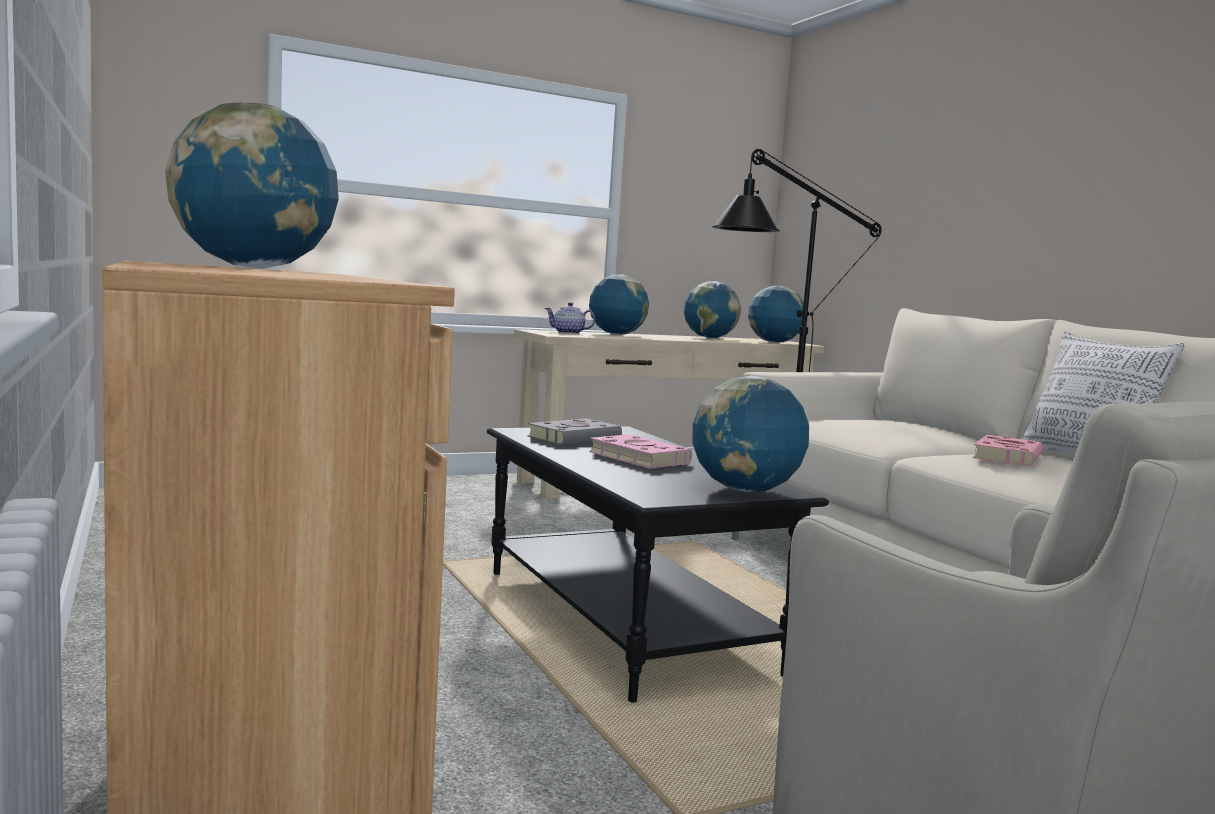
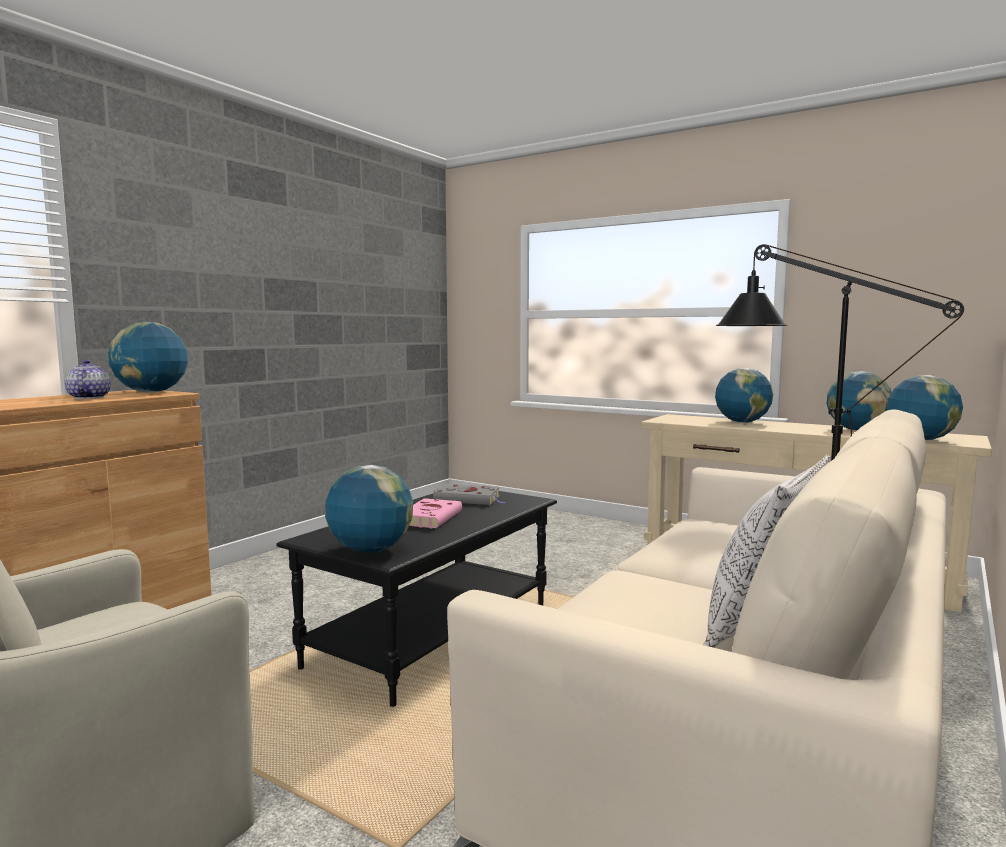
camera: 60 degrees right, 0 degrees up
(568, 333) = (691, 419): teapot -> teapot (88, 397)
(1007, 457) = (666, 594): pink book -> none

